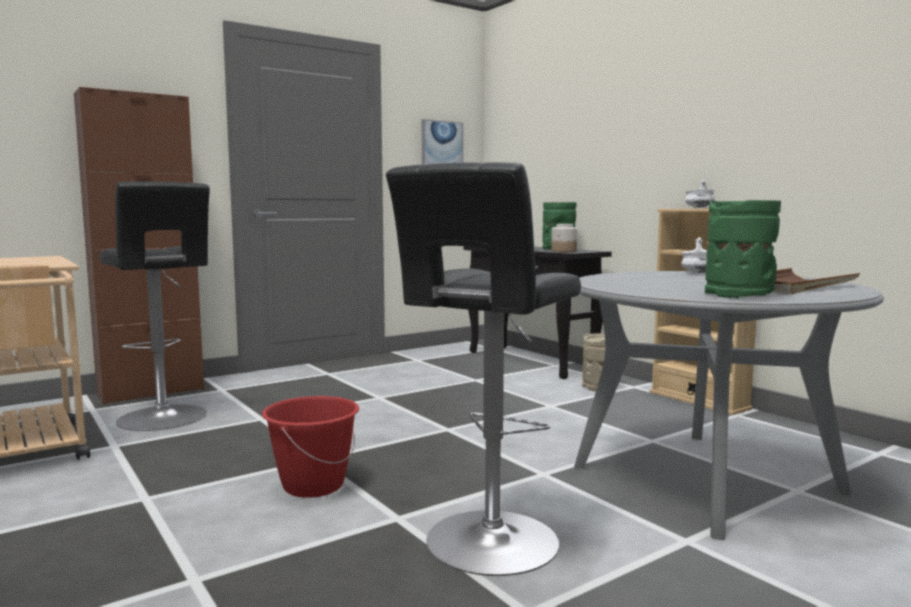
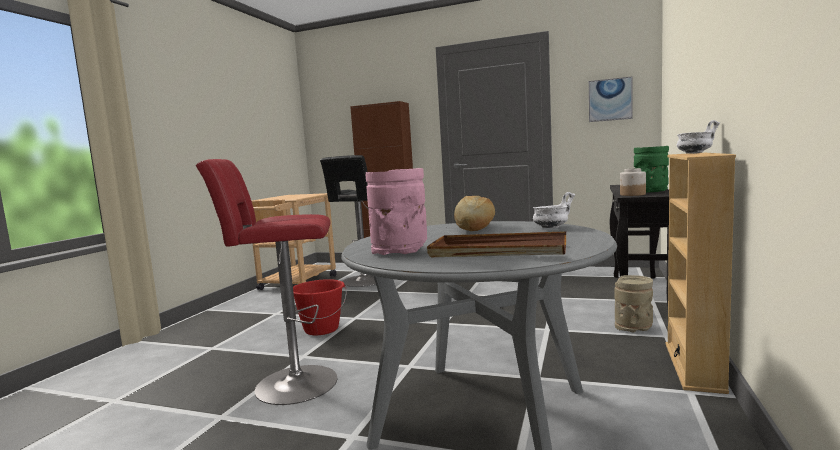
camera: 55 degrees right, 0 degrees up
(488, 545) = (290, 384): black stool -> red stool
(638, 277) = (474, 227): none -> bread
(740, 294) = (400, 251): green vase -> pink vase

